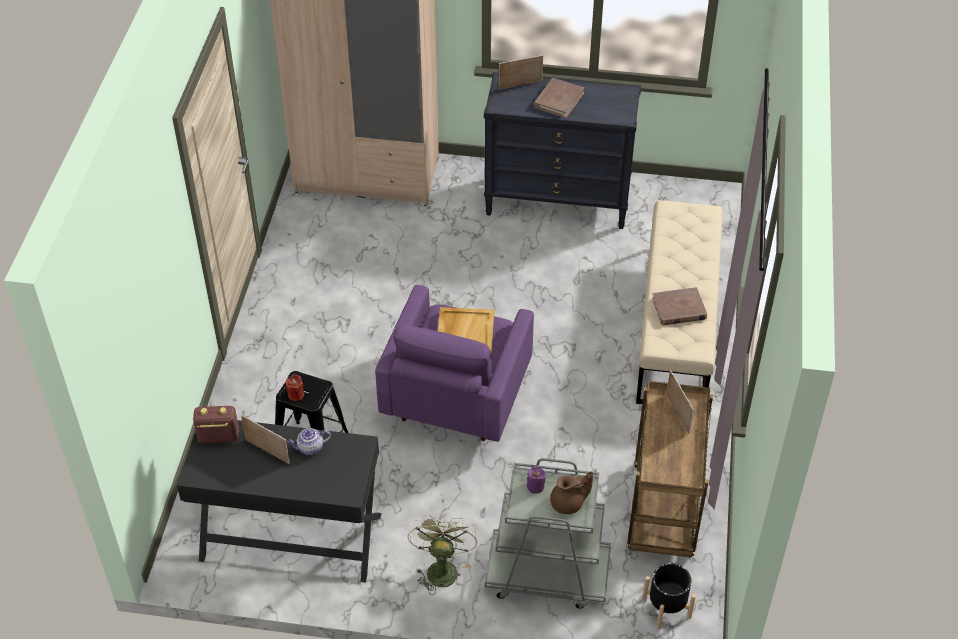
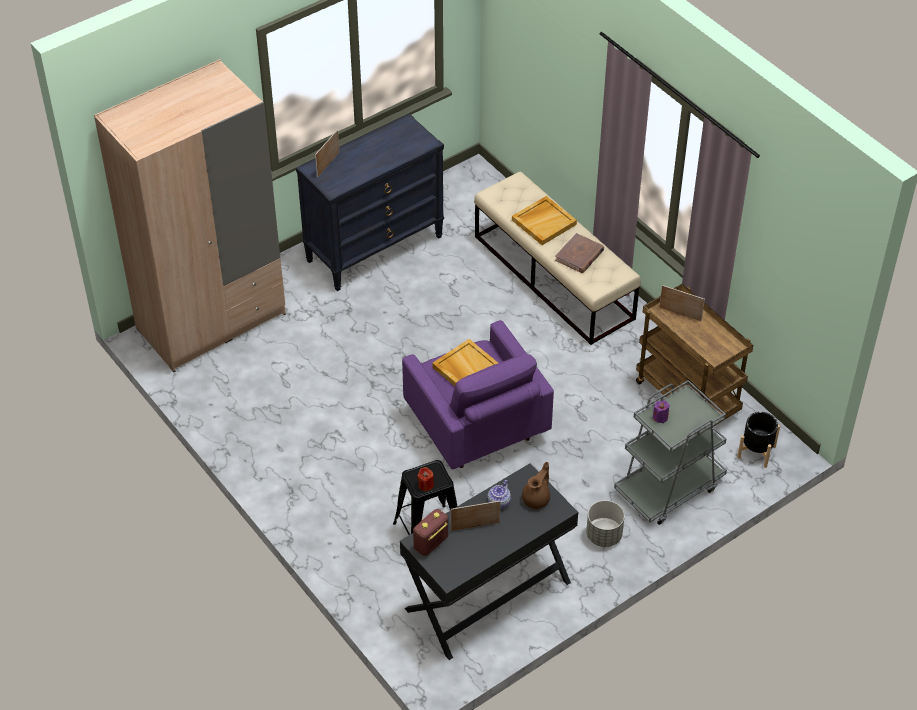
camera: 45 degrees left, 0 degrees up
(441, 567) = (604, 535): green fan -> grey planter
(558, 100) = (368, 158): brown book -> none
(568, 503) = (691, 412): brown teapot -> brown teapot (537, 499)
(684, 260) = (544, 222): none -> beige tray

